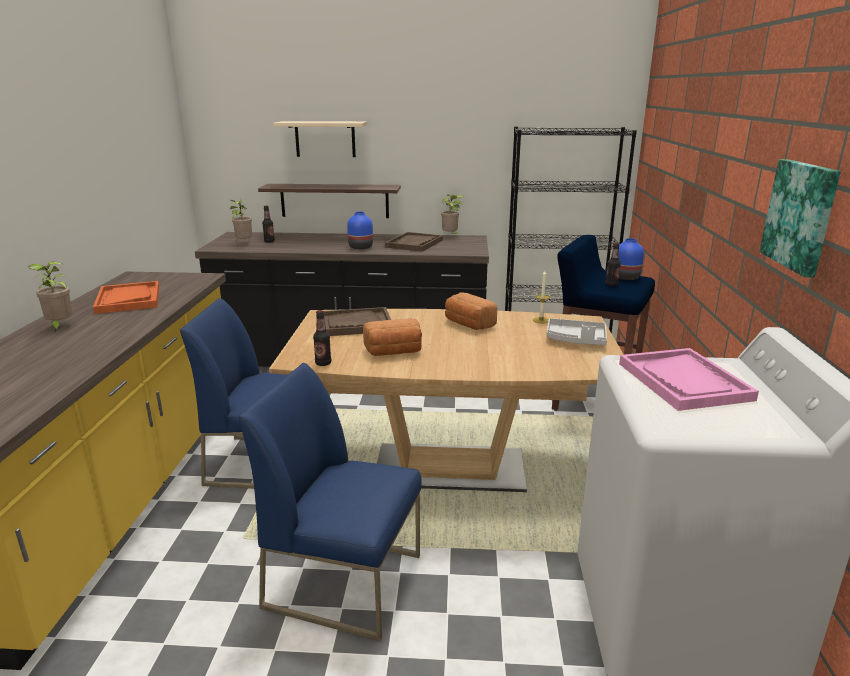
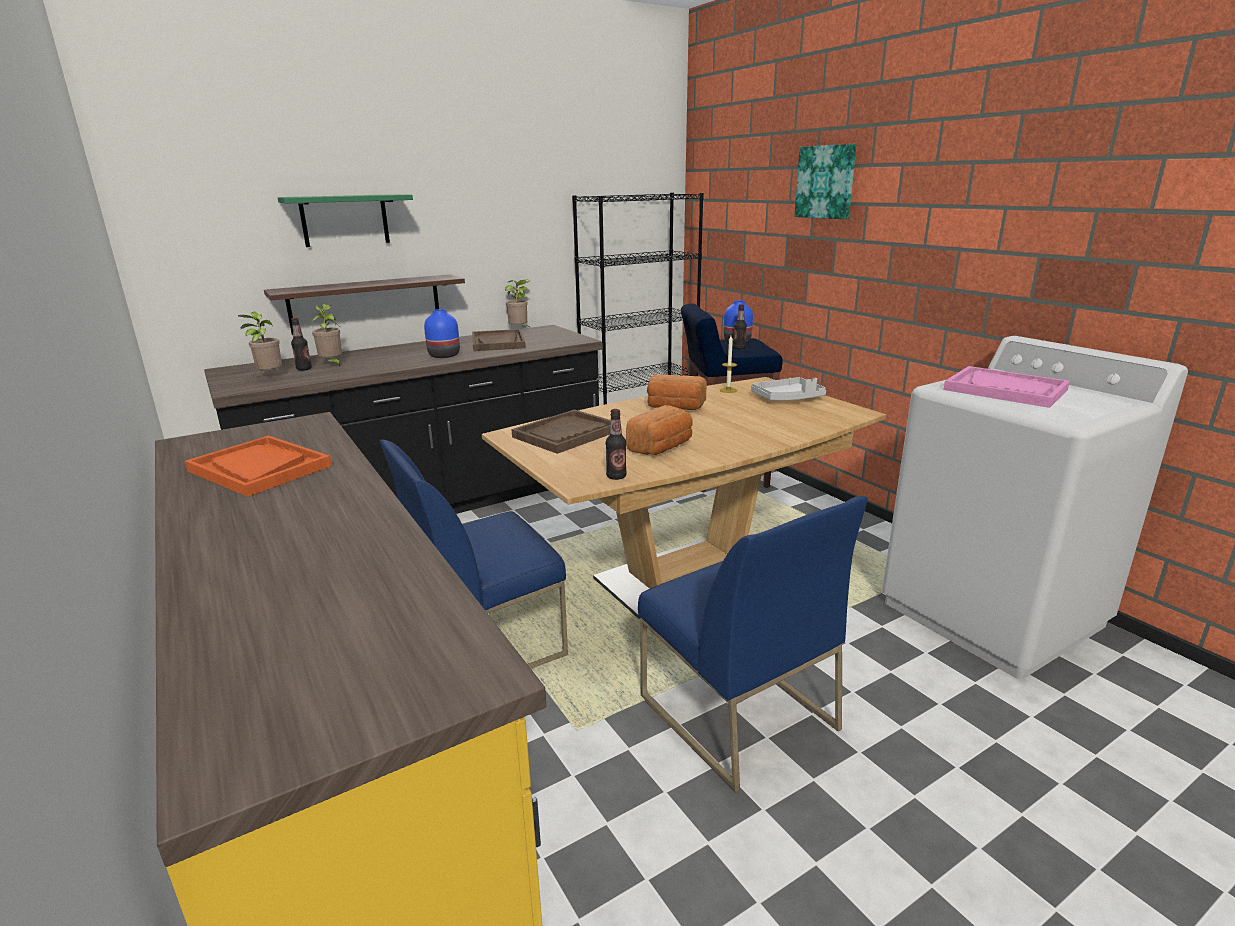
camera: 35 degrees left, 0 degrees up
(60, 326) = (229, 524): potted plant -> potted plant (332, 364)
(325, 139) = (345, 220): beige shelf -> green shelf
(345, 580) = (735, 712): blue chair -> blue chair turned 105 degrees counterclockwise
(801, 215) = (1011, 238): picture -> picture (826, 182)

